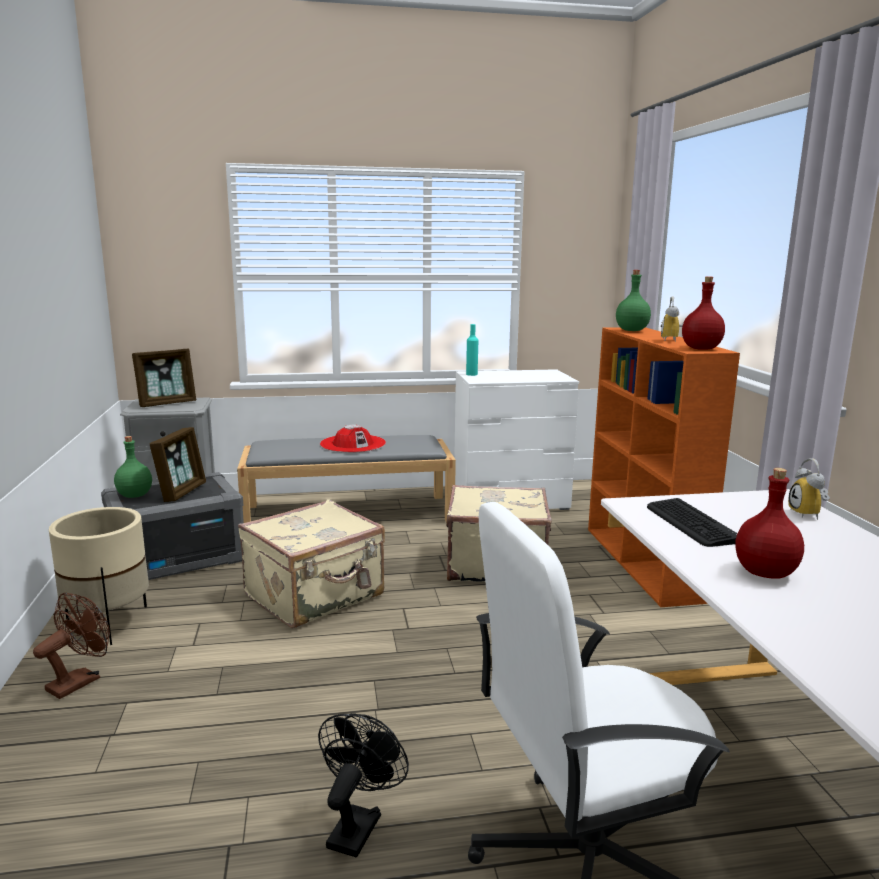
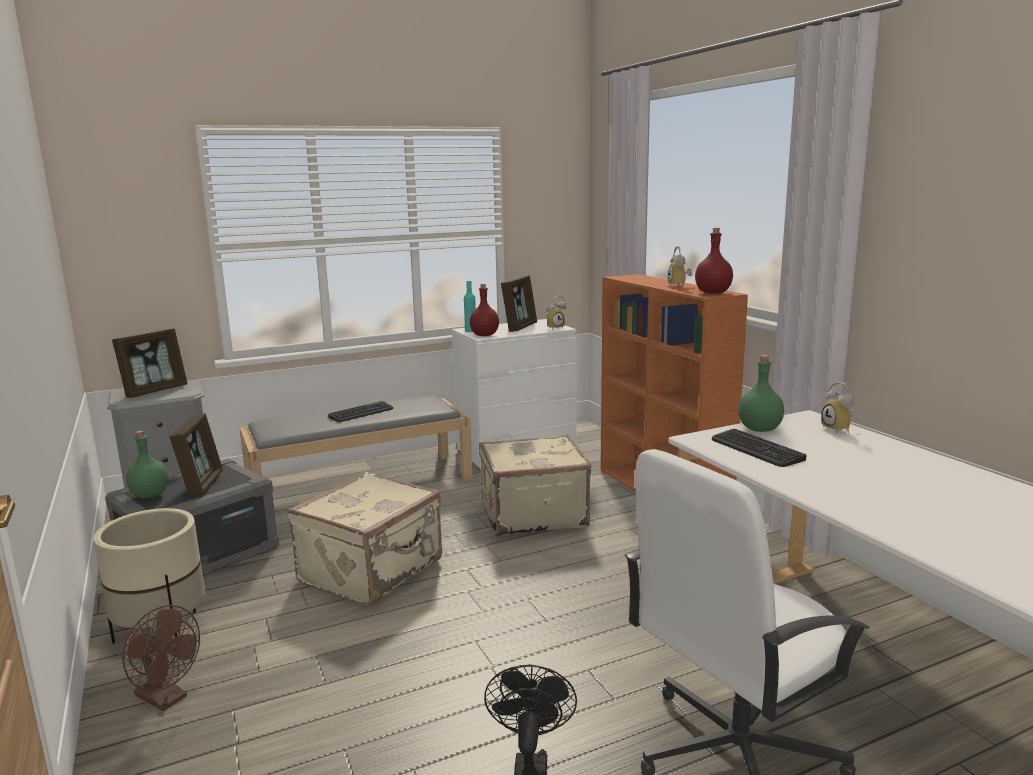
camera: 15 degrees left, 0 degrees up
(80, 681) = (167, 699): brown fan -> brown fan turned 105 degrees clockwise
(353, 444) = (361, 413): red hat -> keyboard
(523, 375) = (520, 327): none -> picture frame
(557, 378) = (554, 328): none -> alarm clock
(631, 330) = (632, 278): green bottle -> green bottle (758, 429)
(765, 572) = (840, 481): red bottle -> red bottle (485, 335)

